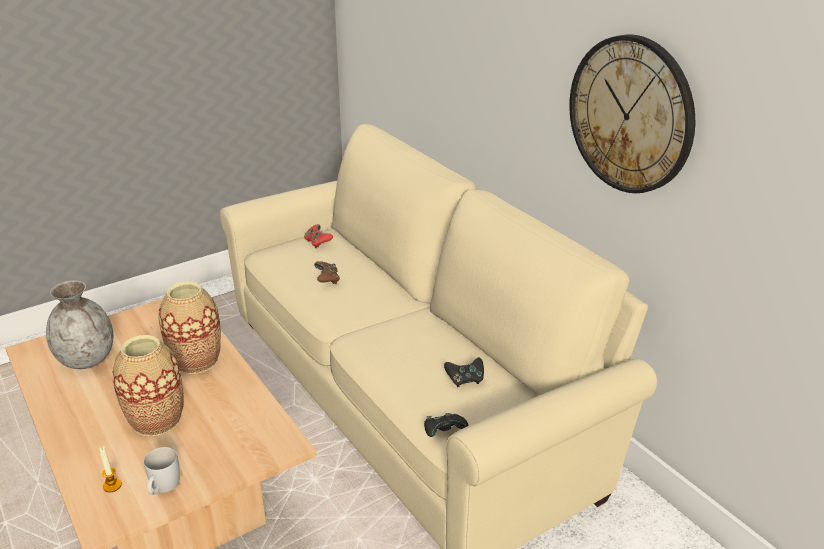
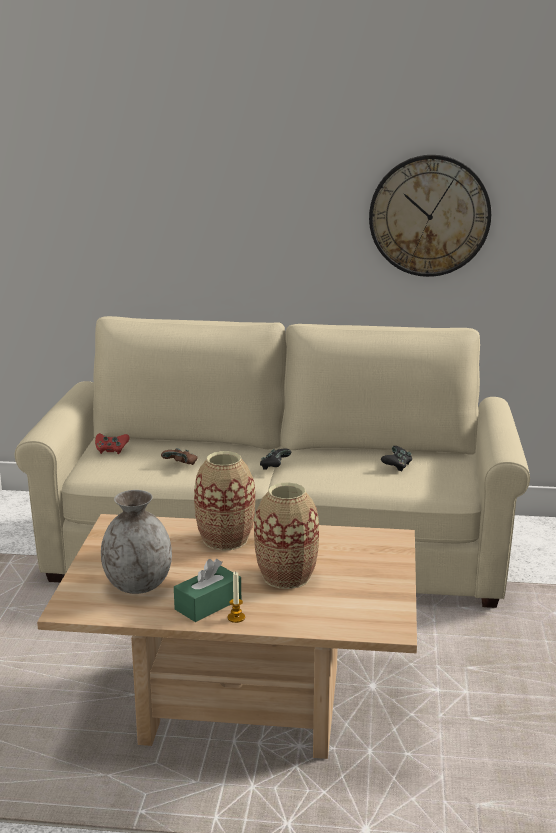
camera: 50 degrees left, 10 degrees down
(79, 405) = (208, 604): none -> green tissue box
(112, 485) = (349, 615): candle -> candle (236, 617)
(163, 487) = (380, 595): white mug -> none
(443, 432) = (443, 493): black game controller -> black game controller (274, 467)

